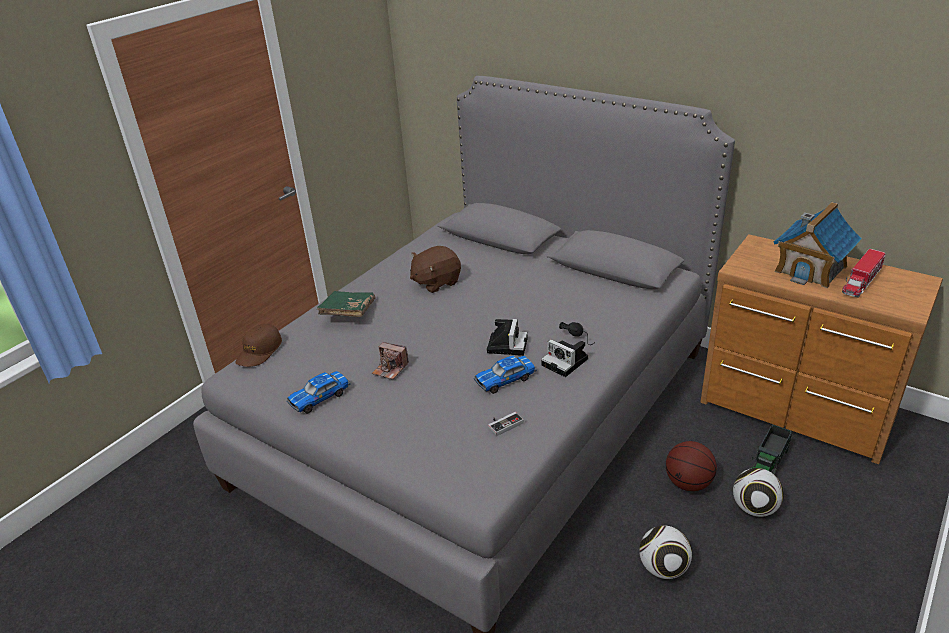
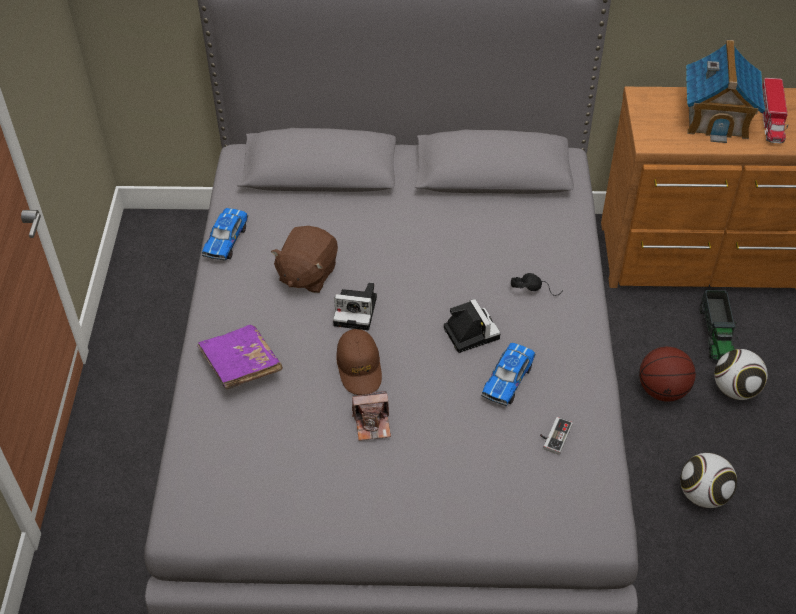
camera: 35 degrees left, 15 degrees up
(259, 351) = (184, 473): brown cap -> brown cap (359, 367)
(320, 397) = (328, 500): toy car -> toy car (226, 240)
(348, 313) = (241, 366): green book -> purple book
(566, 362) = (550, 328): camera -> camera (357, 311)

